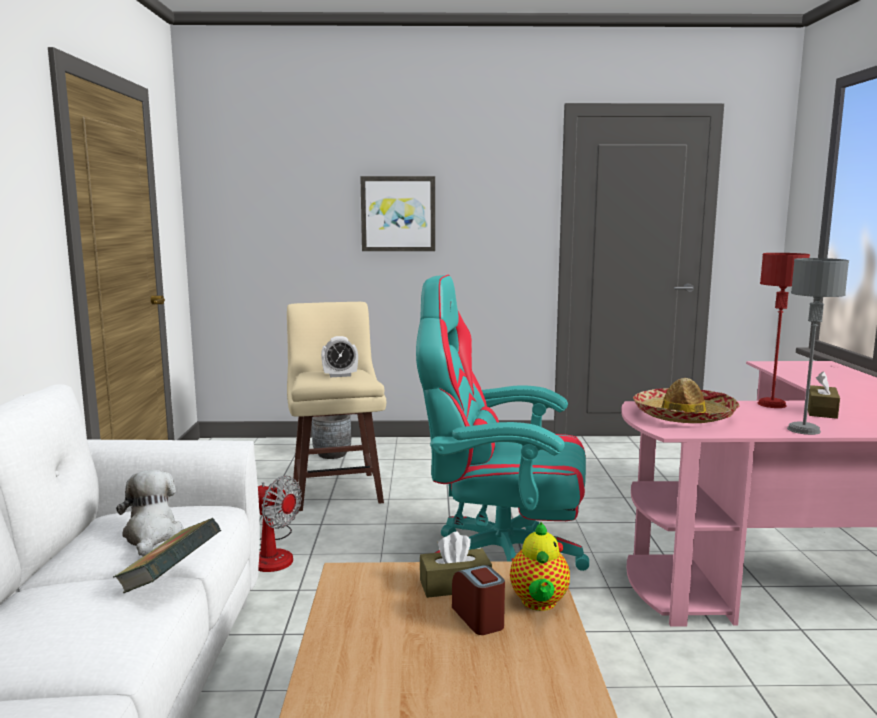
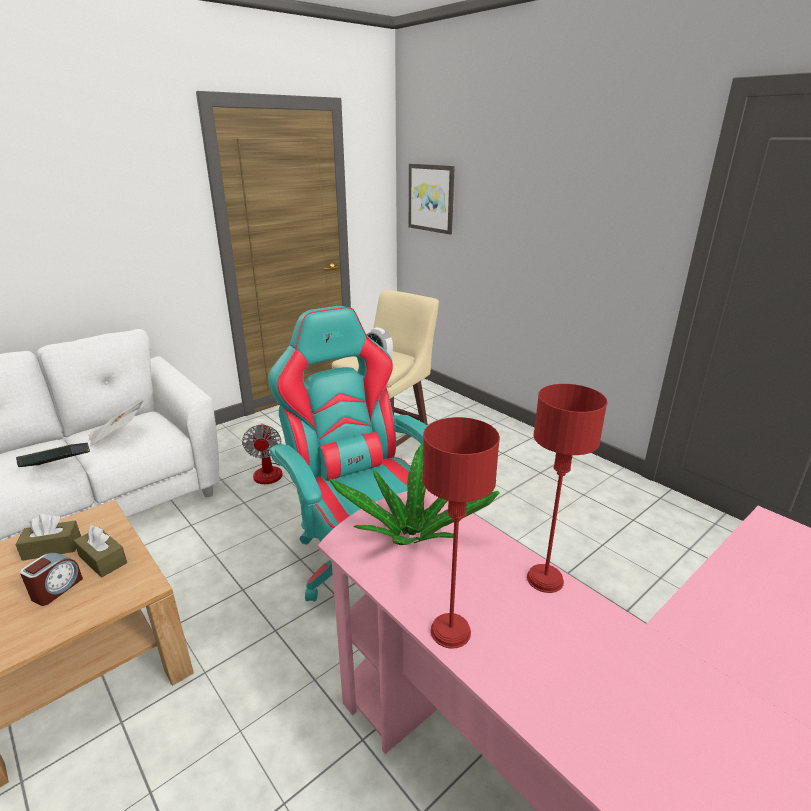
camera: 50 degrees right, 15 degrees up
(151, 536) = (118, 436): plush toy -> newspaper
(332, 454) = (439, 412): grey planter -> none
(398, 214) = (531, 212): picture -> picture (431, 198)
(539, 603) = (89, 607): teapot -> none
(683, 416) = (412, 534): hat -> potted plant
(804, 430) = (450, 632): grey table lamp -> red table lamp
(821, 411) = (567, 627): brown tissue box -> brown tissue box (52, 548)

